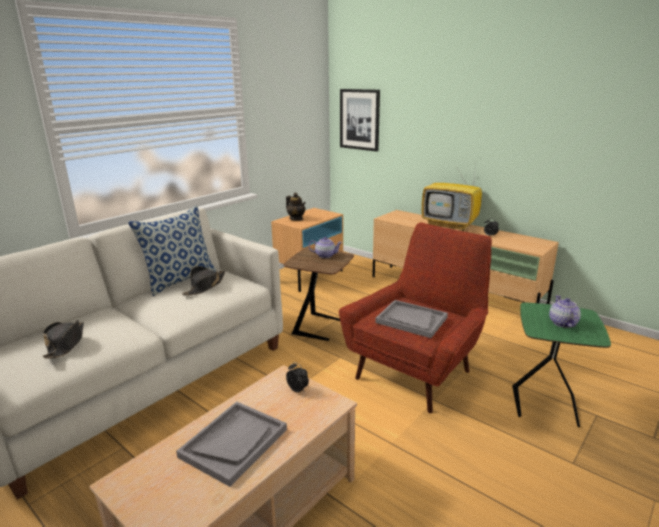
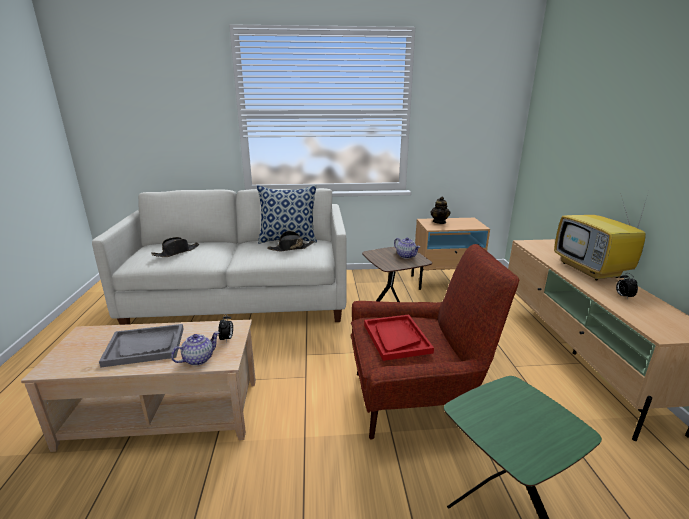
camera: 45 degrees right, 0 degrees up
(359, 119) = (547, 132): picture -> none
(411, 320) = (396, 338): grey tray -> red tray
(562, 323) = (516, 421): teapot -> teapot (198, 359)

